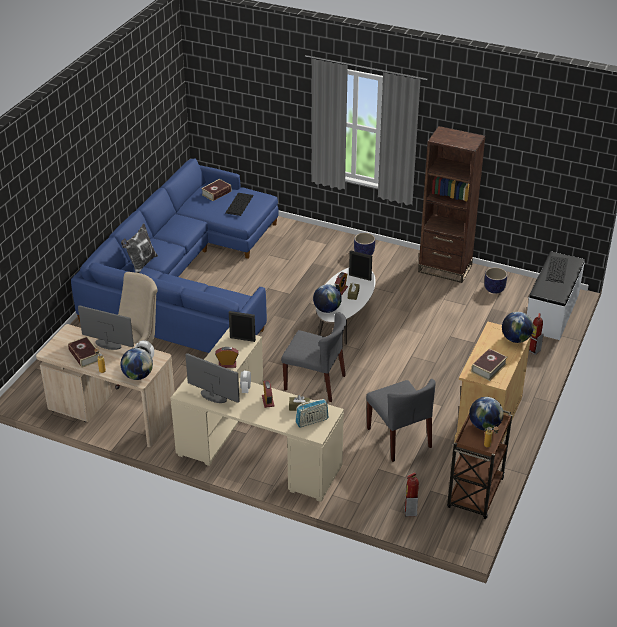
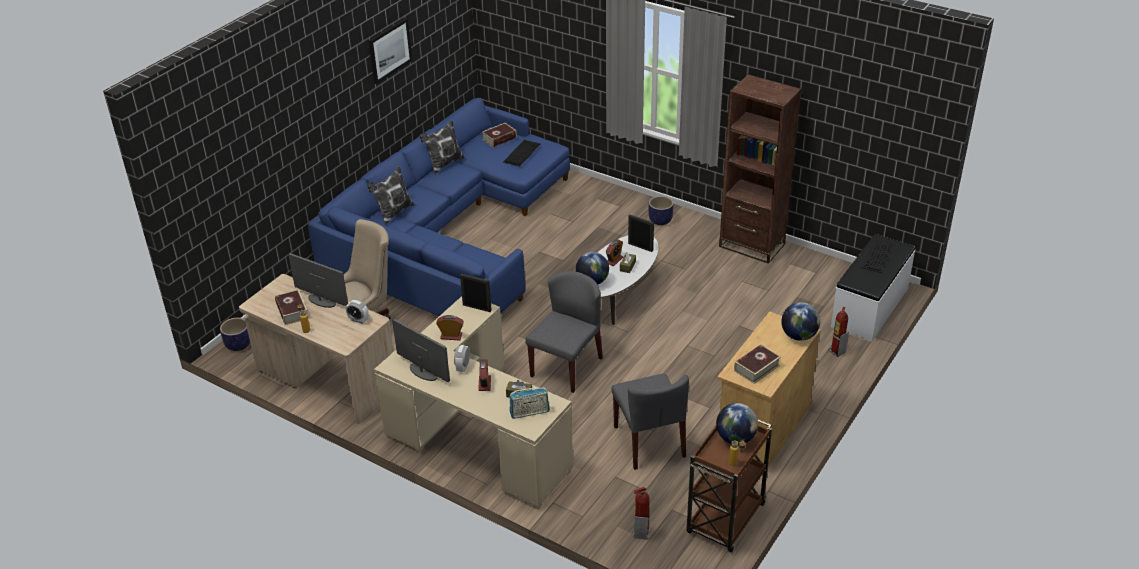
camera: 10 degrees right, 0 degrees up
(127, 123) = (389, 50): none -> picture
(138, 376) = (344, 340): globe -> none
(173, 218) = (444, 164): none -> pillow
(315, 383) = (566, 366): grey chair -> grey chair turned 90 degrees counterclockwise
(494, 289) = (806, 274): planter -> planter (238, 345)

